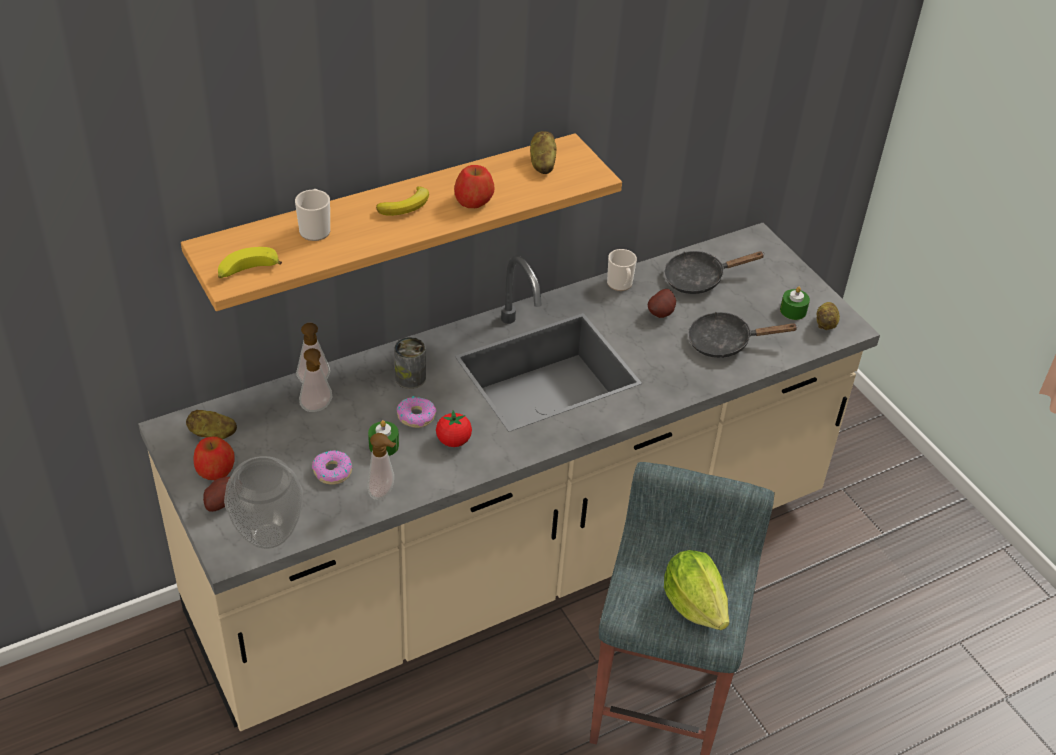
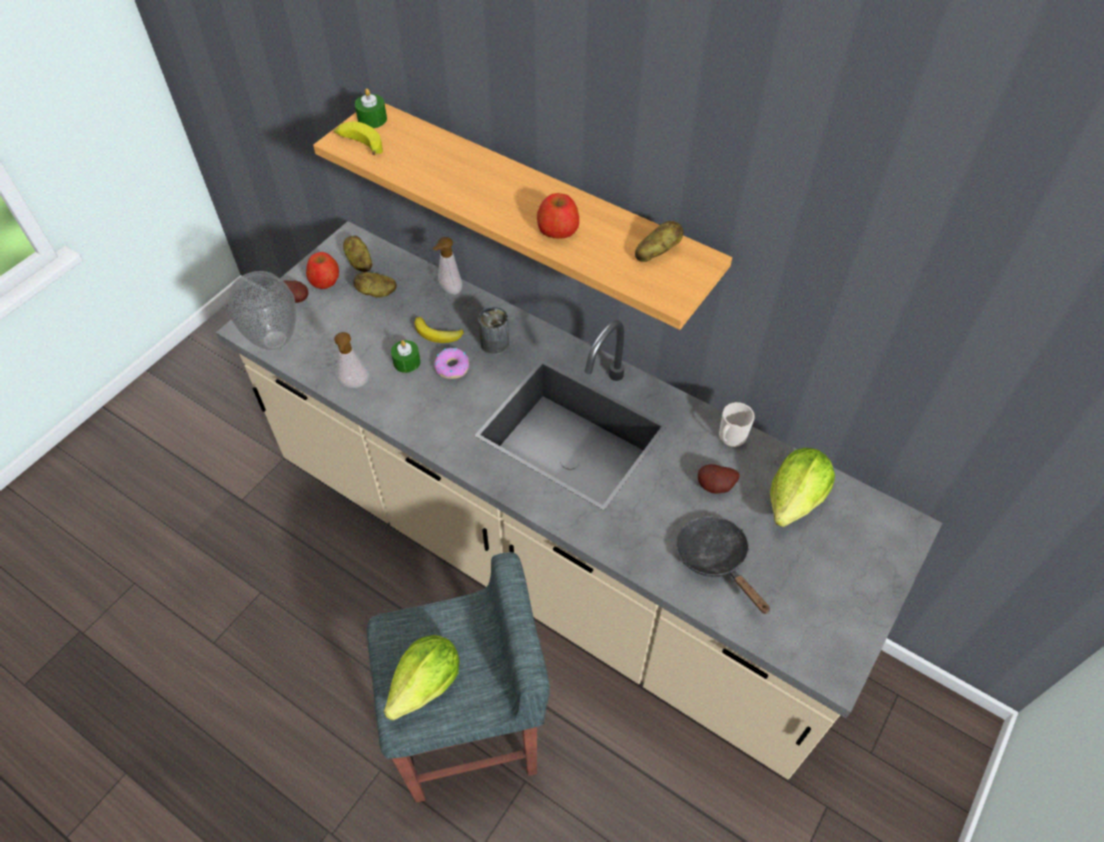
camera: 65 degrees right, 10 degrees up
(315, 229) = (441, 156): mug -> none
(317, 409) = (422, 305): soap dispenser -> none
(332, 471) = (360, 344): donut -> none
(406, 205) = (515, 193): banana -> banana (437, 334)
(453, 441) = (439, 403): tomato -> none
(699, 279) = (795, 499): black frying pan -> lettuce
(793, 311) = (817, 605): green candle -> green candle (372, 119)
(826, 324) = (822, 647): potato -> potato (376, 293)

